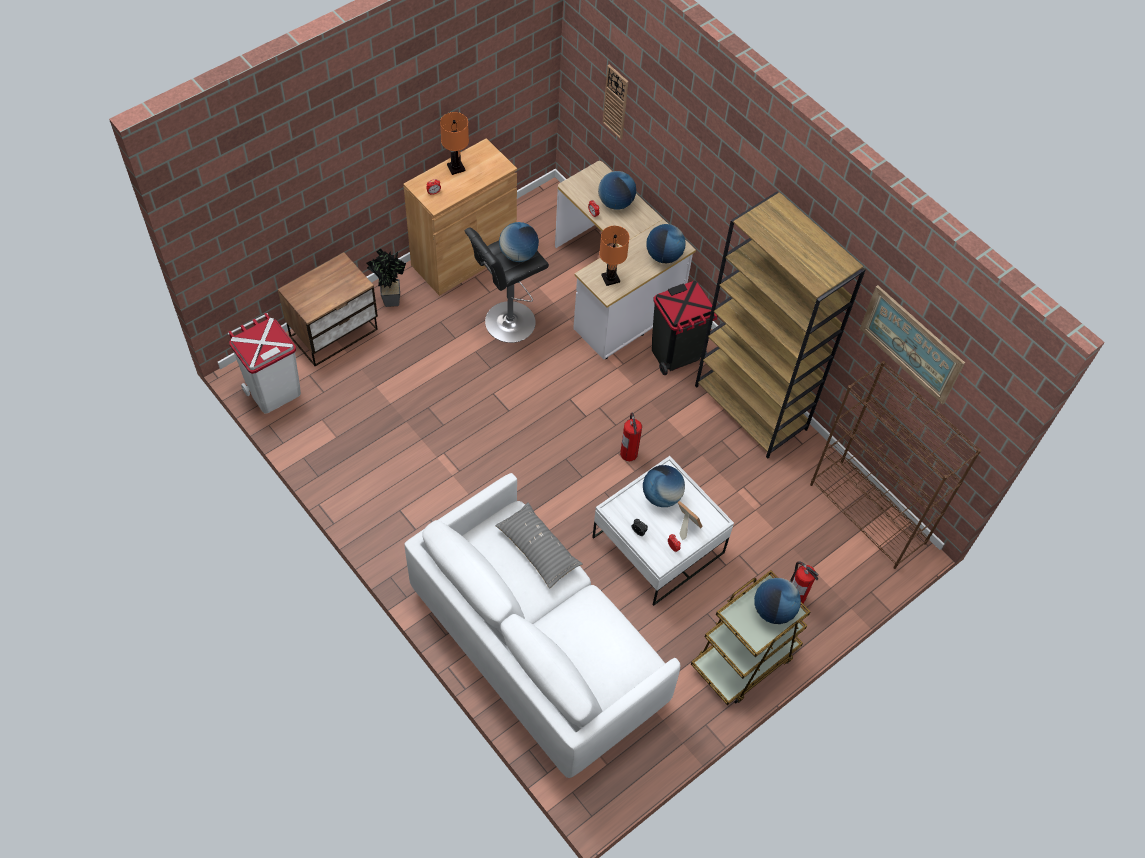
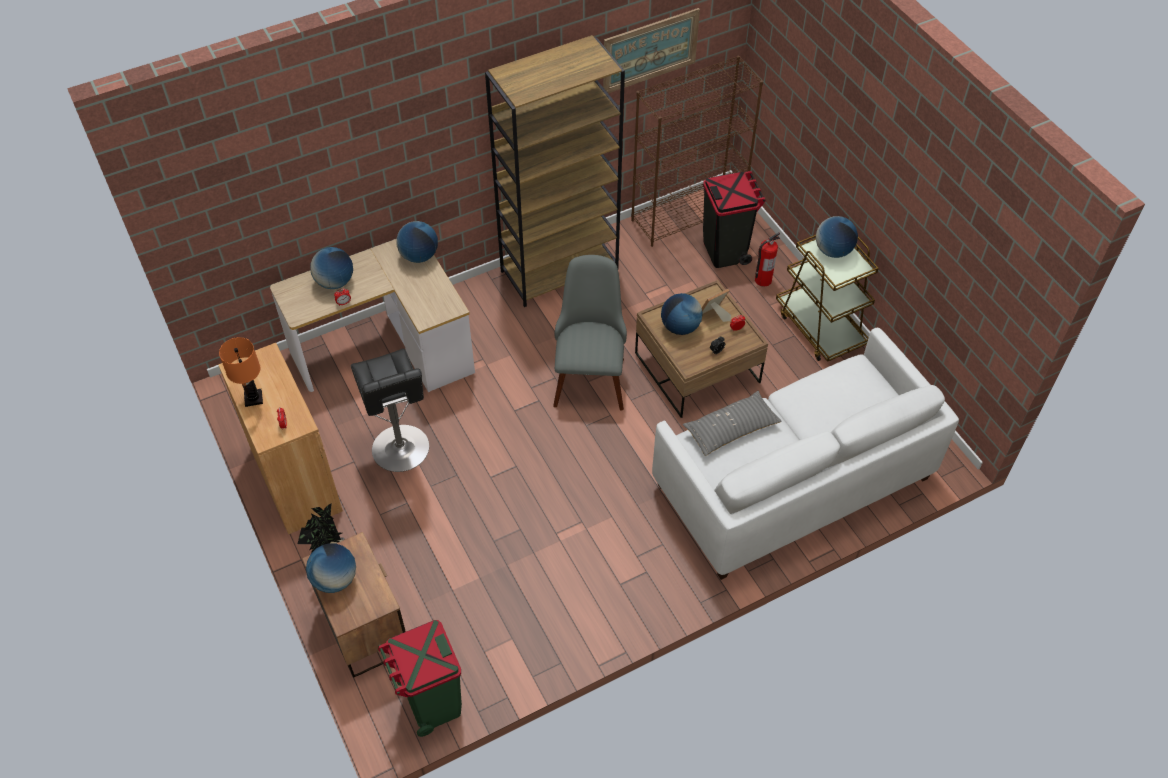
camera: 75 degrees left, 5 degrees down
(274, 392) = (431, 702): white trash can -> green trash can
(518, 254) = (385, 370): globe -> globe (335, 579)
(610, 278) = (435, 303): orange table lamp -> none
(616, 102) = (258, 210): wall clock -> none
(628, 453) = (590, 372): fire extinguisher -> grey chair
(658, 545) = (697, 368): white coffee table -> brown coffee table
(676, 355) = (484, 314): black trash can -> black trash can (725, 250)

